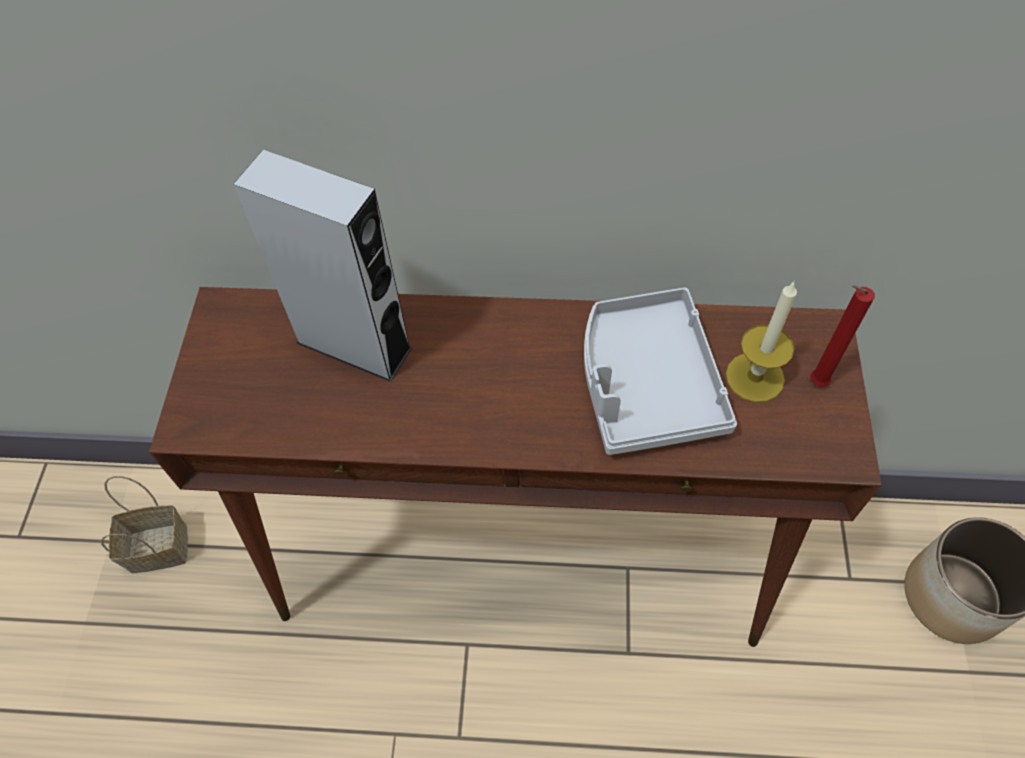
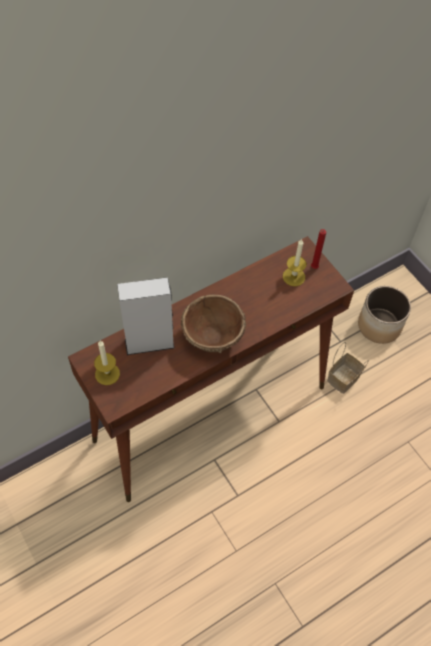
camera: 40 degrees left, 0 degrees up
(156, 550) = (43, 512): basket -> basket (343, 380)
(232, 357) = (107, 374): none -> candle
(480, 408) = (213, 339): none -> brown bowl
(646, 383) = (261, 298): grey tray -> none

